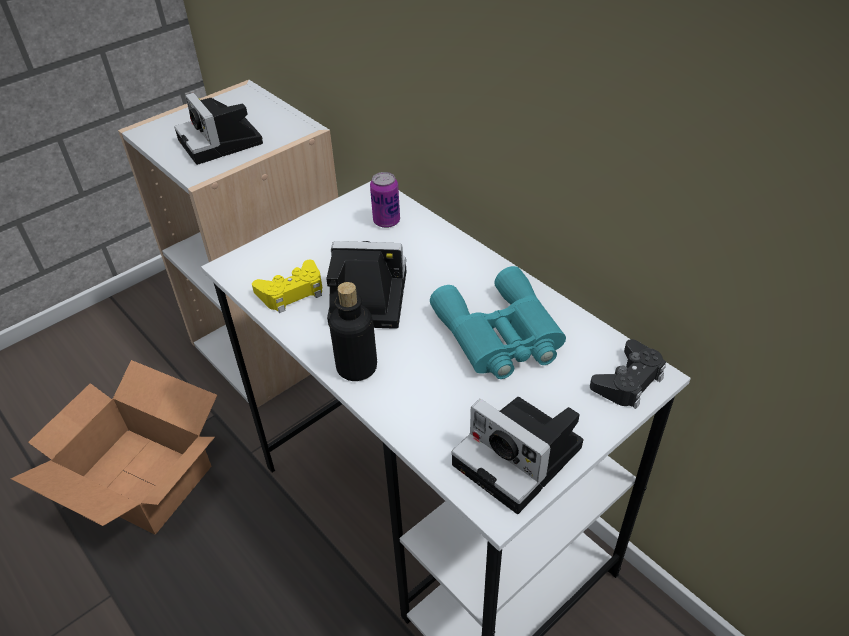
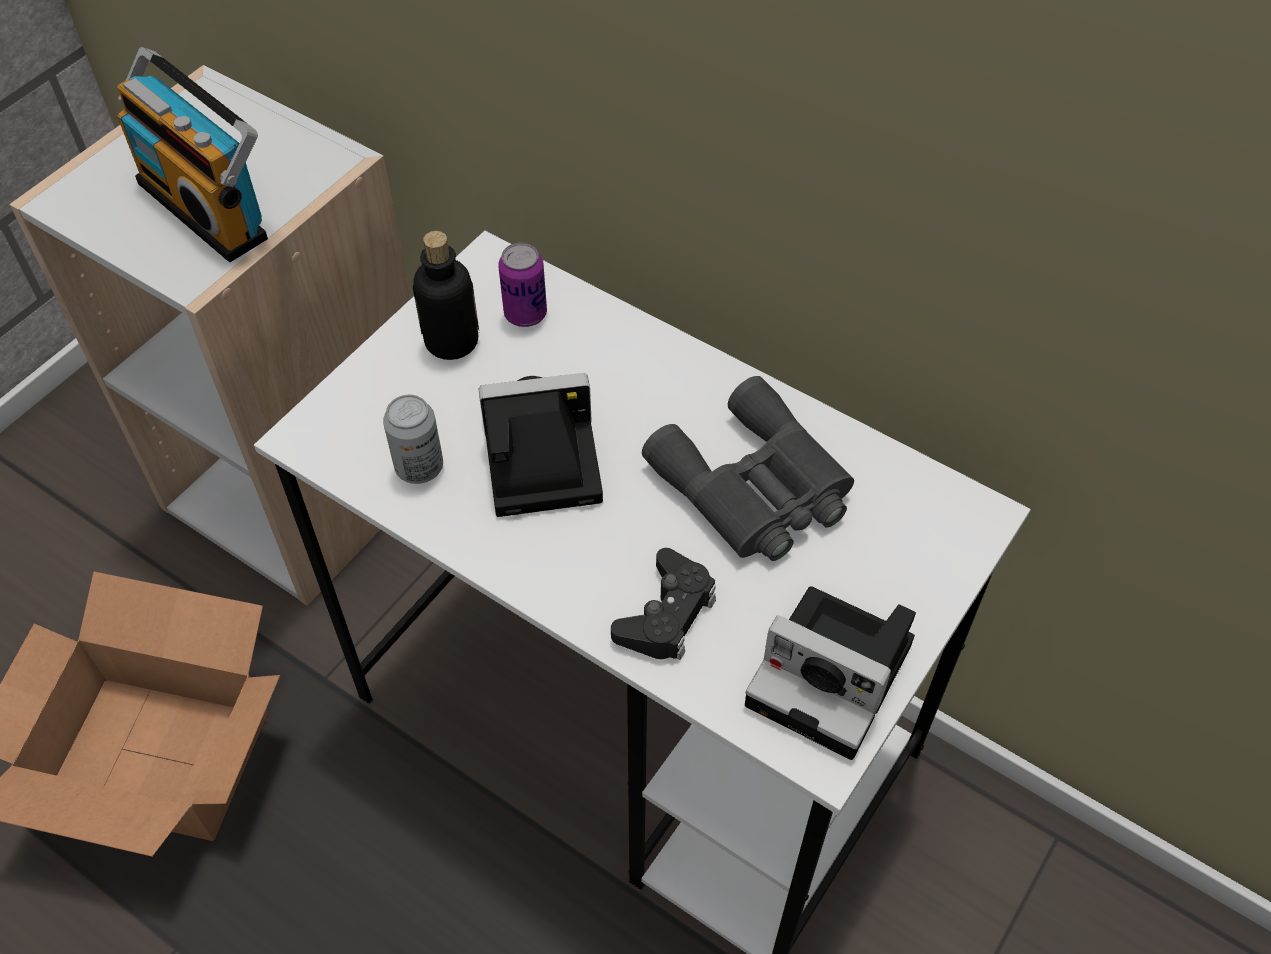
camera: 15 degrees left, 10 degrees up
(222, 143) = (209, 207): camera -> radio
(292, 292) = (419, 467): yellow game controller -> can
(356, 367) = (562, 579): bottle -> bottle (451, 341)
(500, 336) = (754, 488): turquoise binoculars -> grey binoculars
(628, 380) = (949, 529): black game controller -> black game controller (666, 614)

